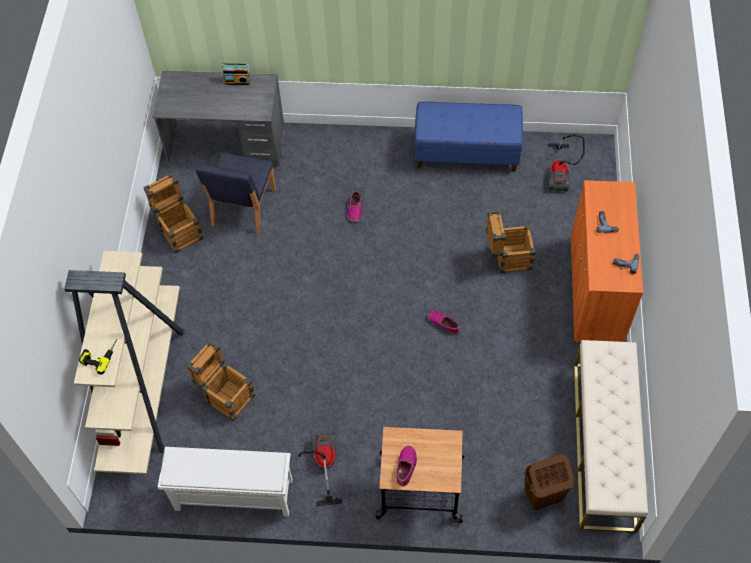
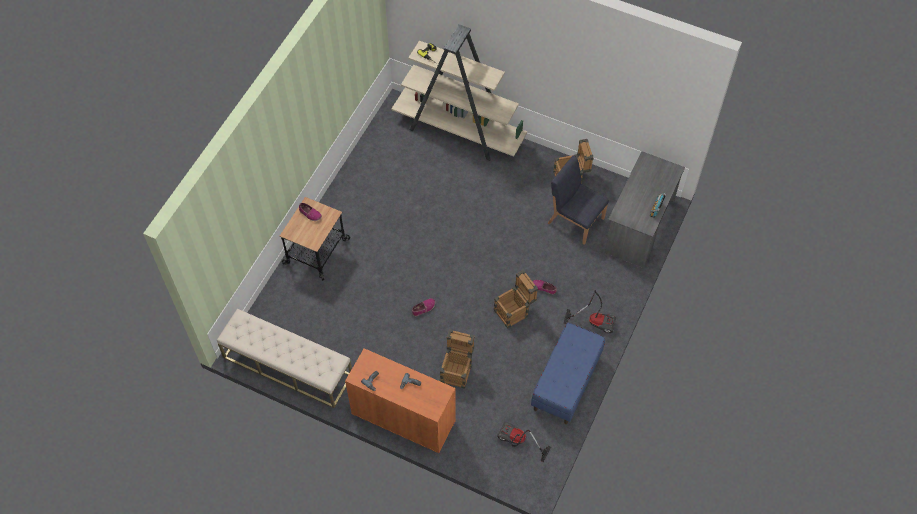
camera: 110 degrees right, 0 degrees up
(226, 395) = (431, 171): crate -> crate (514, 311)
(232, 495) = (364, 156): white shoe rack -> none
(322, 464) = (359, 206): vacuum cleaner -> vacuum cleaner (594, 321)
(542, 496) = (275, 315): brown laundry basket -> none

